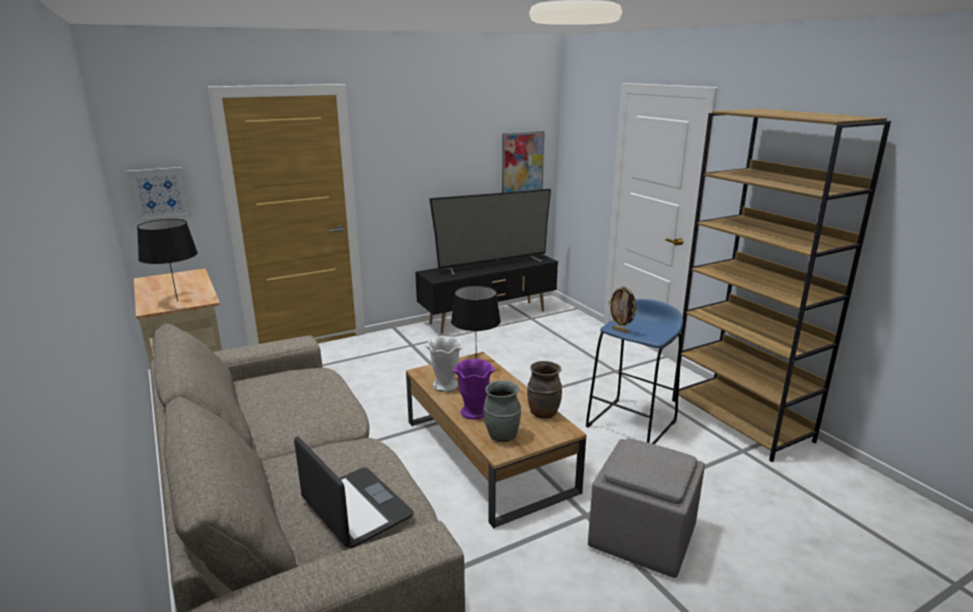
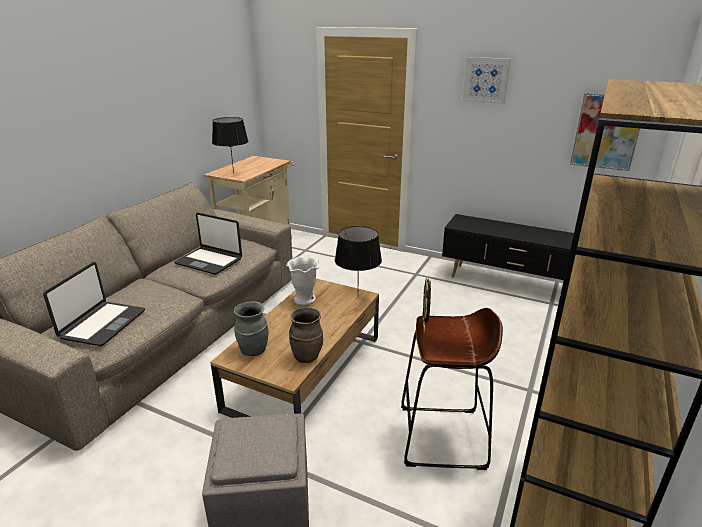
camera: 55 degrees right, 5 degrees up
(159, 193) = (282, 103): picture -> picture (486, 80)
(303, 403) = (209, 261): none -> laptop
(474, 412) = (277, 325): purple vase -> none
(493, 265) = (529, 233): television -> none
(632, 424) = (442, 437): blue stool -> brown stool

